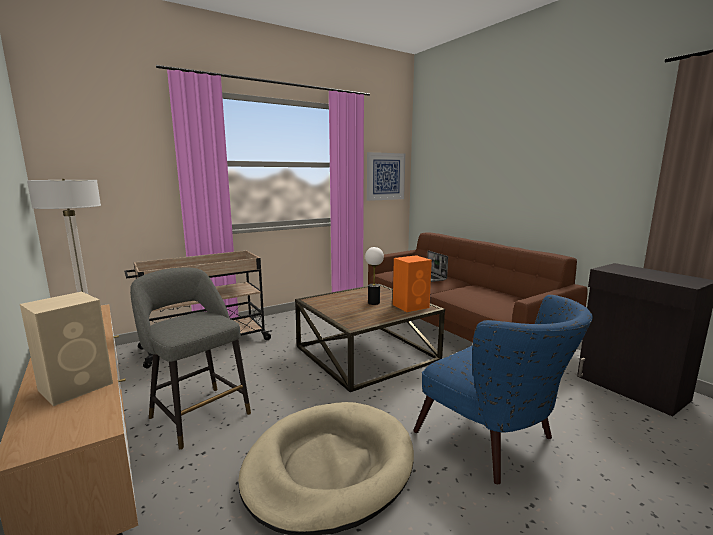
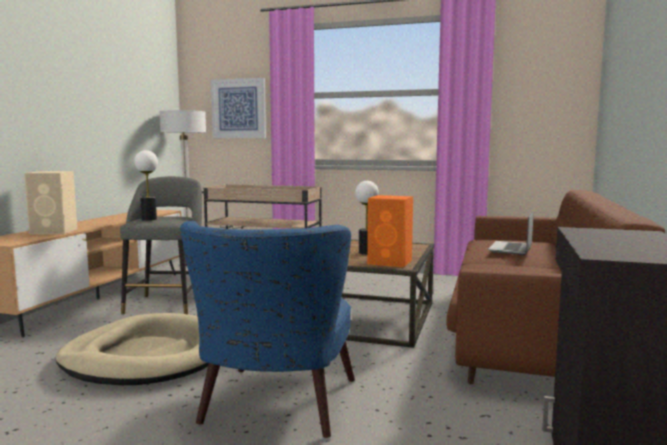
camera: 50 degrees right, 5 degrees down
(187, 327) = (149, 219): none -> table lamp
(385, 176) = (543, 105): picture -> picture (238, 108)

